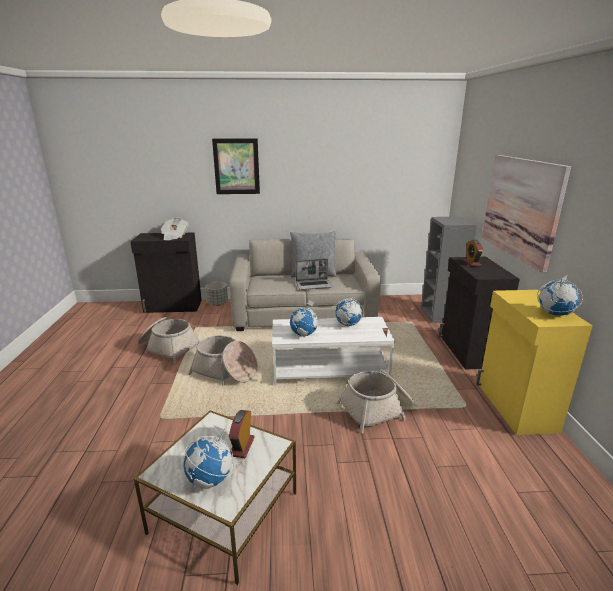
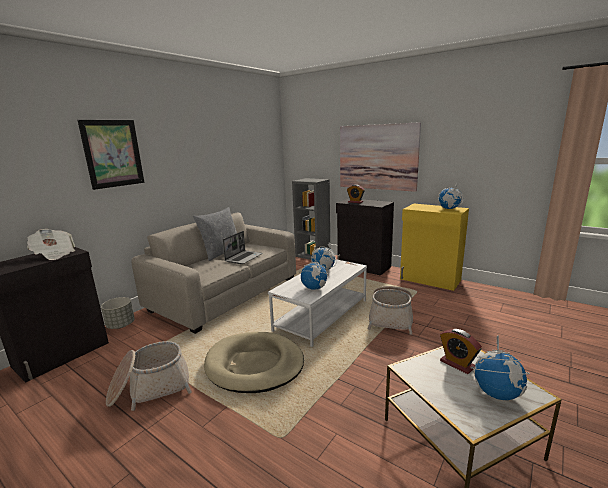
camera: 50 degrees left, 5 degrees down
(225, 371) = (254, 365): basket -> beige dog bed

